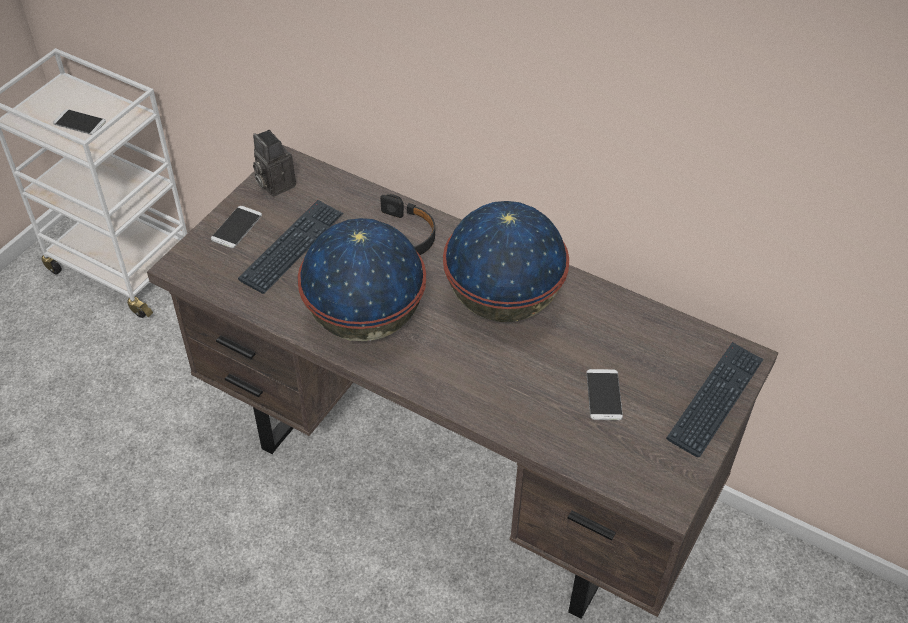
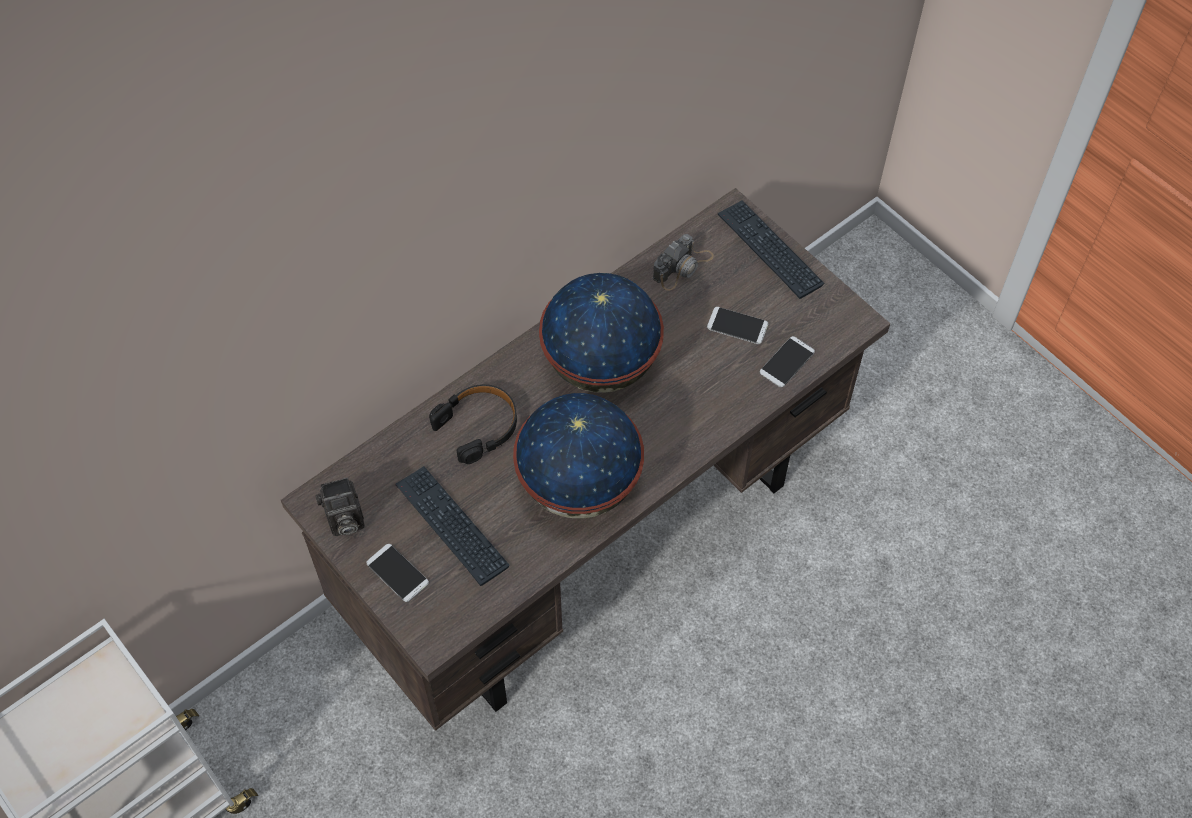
camera: 70 degrees left, 10 degrees up
(79, 123) = (87, 729): phone -> phone (787, 362)
(651, 334) = (682, 267): none -> camera

